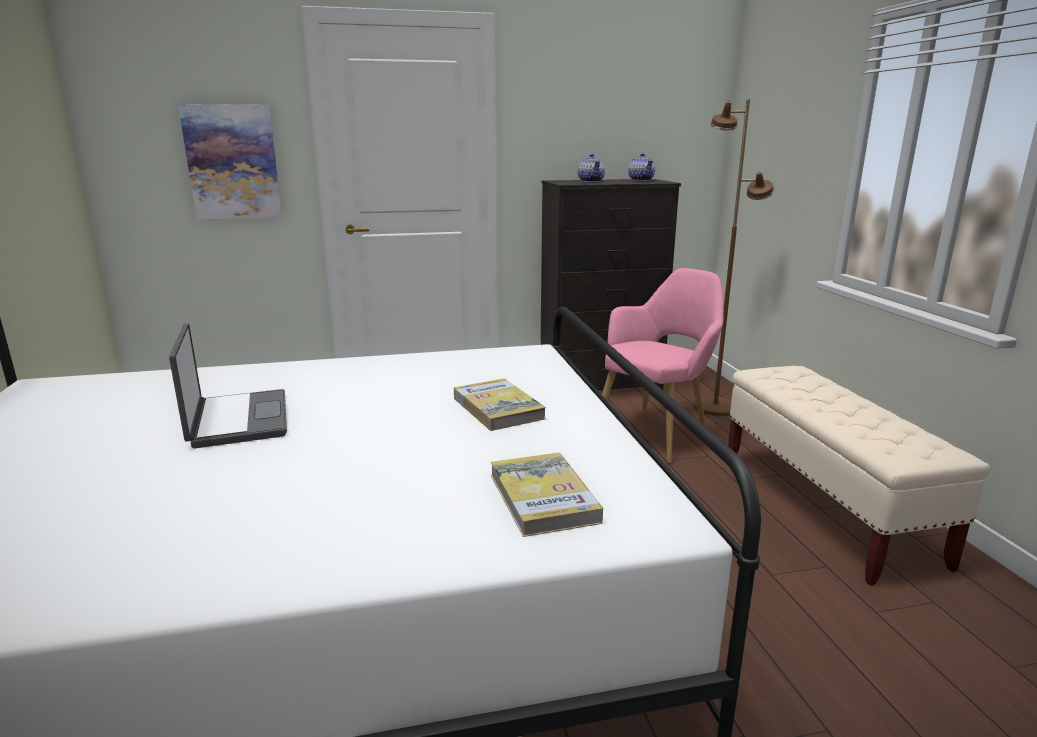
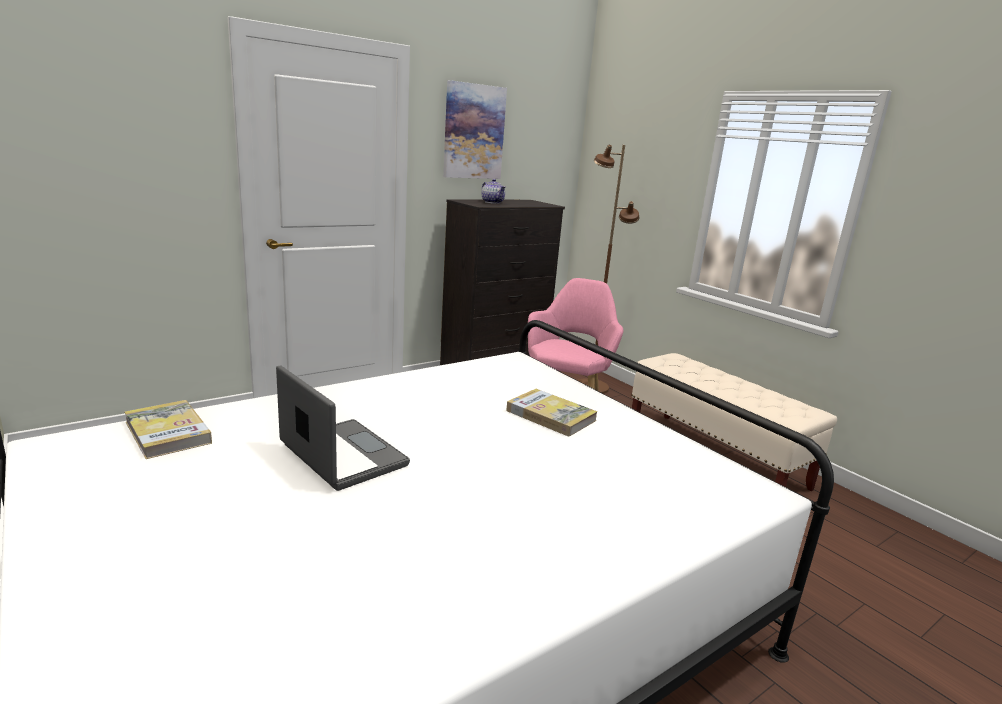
camera: 25 degrees left, 0 degrees up
(233, 162) = (147, 173): picture -> picture (473, 132)
(543, 498) = (669, 486): book -> book (168, 432)
(641, 180) = (527, 201): teapot -> none

